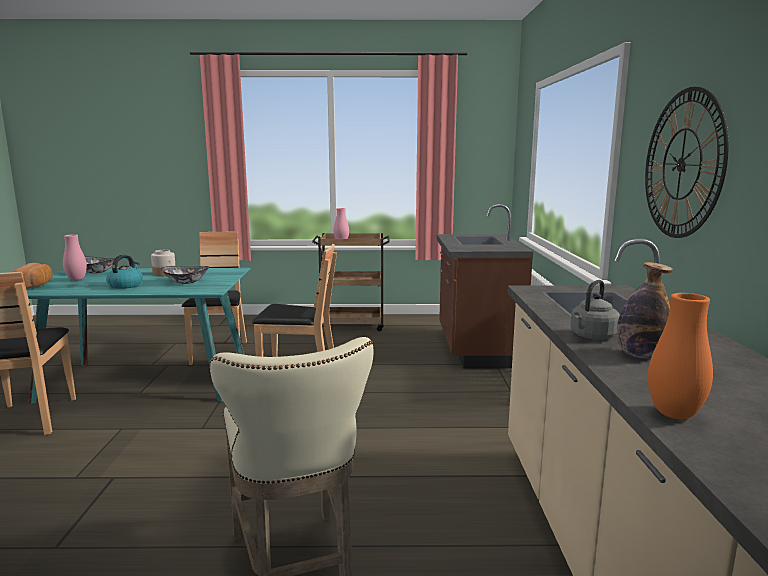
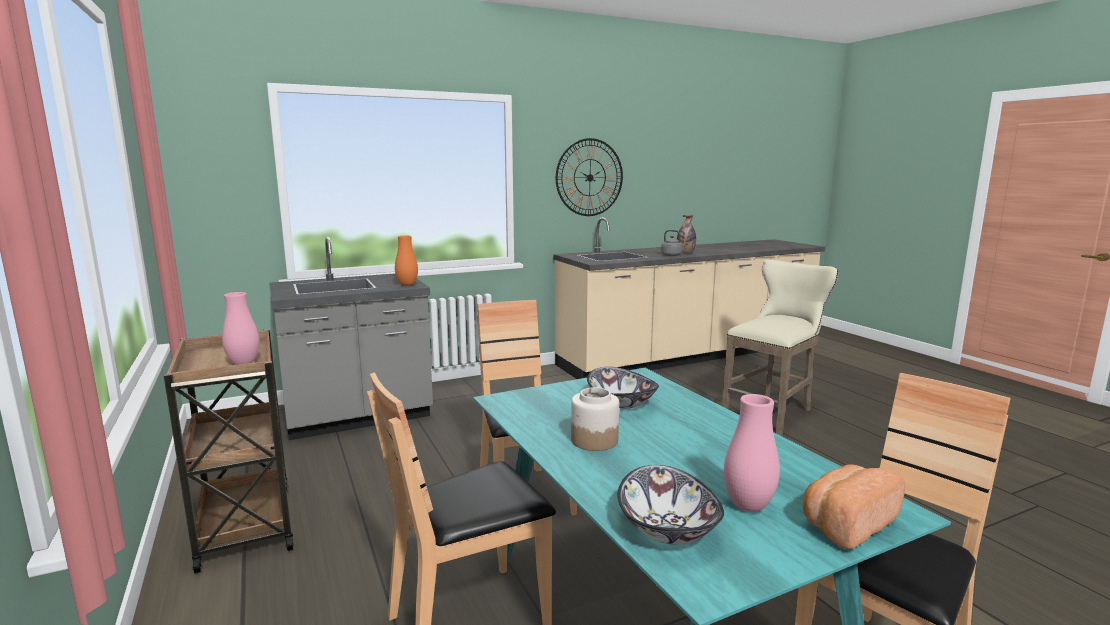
camera: 115 degrees left, 0 degrees up
(126, 285) = (702, 435): kettle -> none
(475, 348) = (358, 418): brown counter -> grey counter
(674, 414) = (734, 251): orange vase -> orange vase (407, 285)

